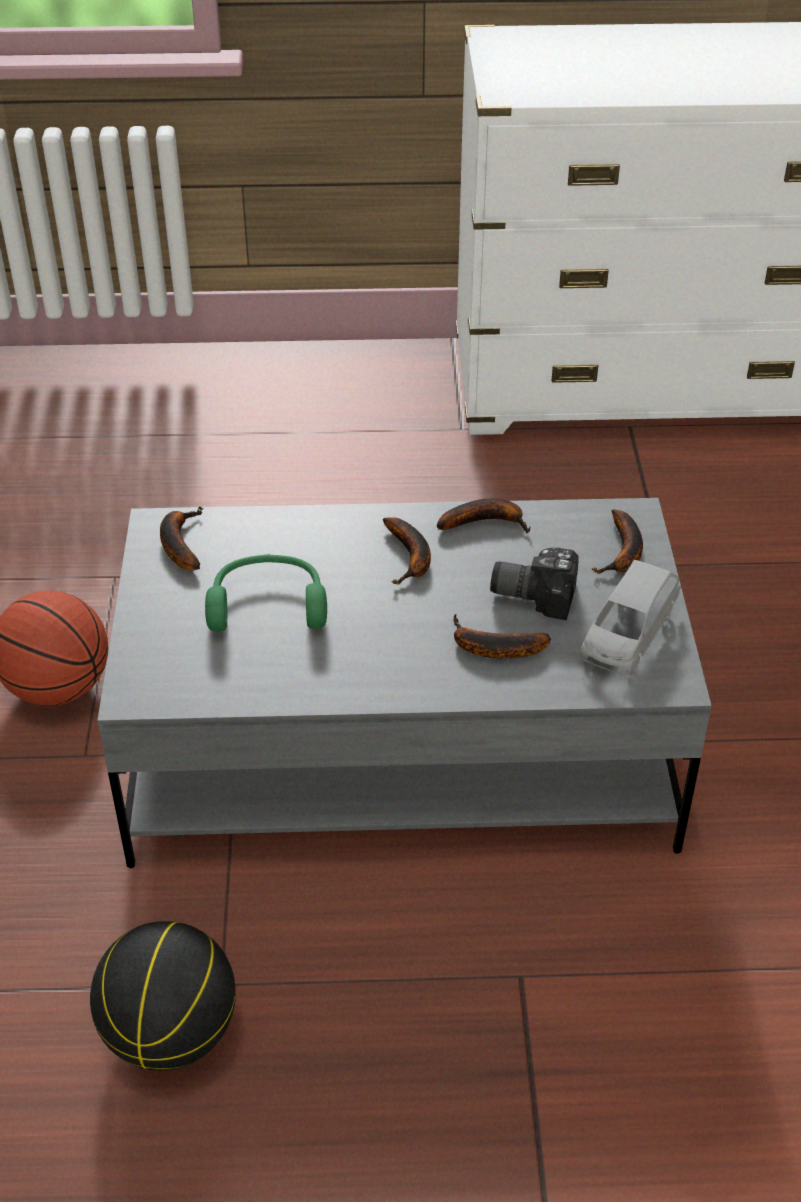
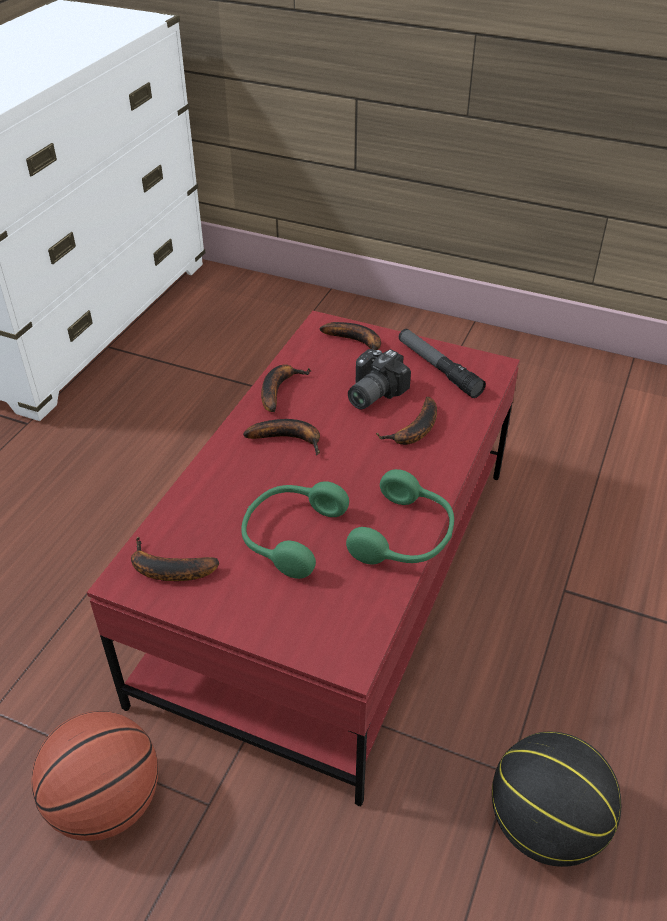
camera: 65 degrees left, 0 degrees up
(315, 689) = (406, 536): none -> green headphones
(399, 749) = (334, 580): grey coffee table -> red coffee table
(627, 635) = (438, 368): grey toy car -> flashlight

